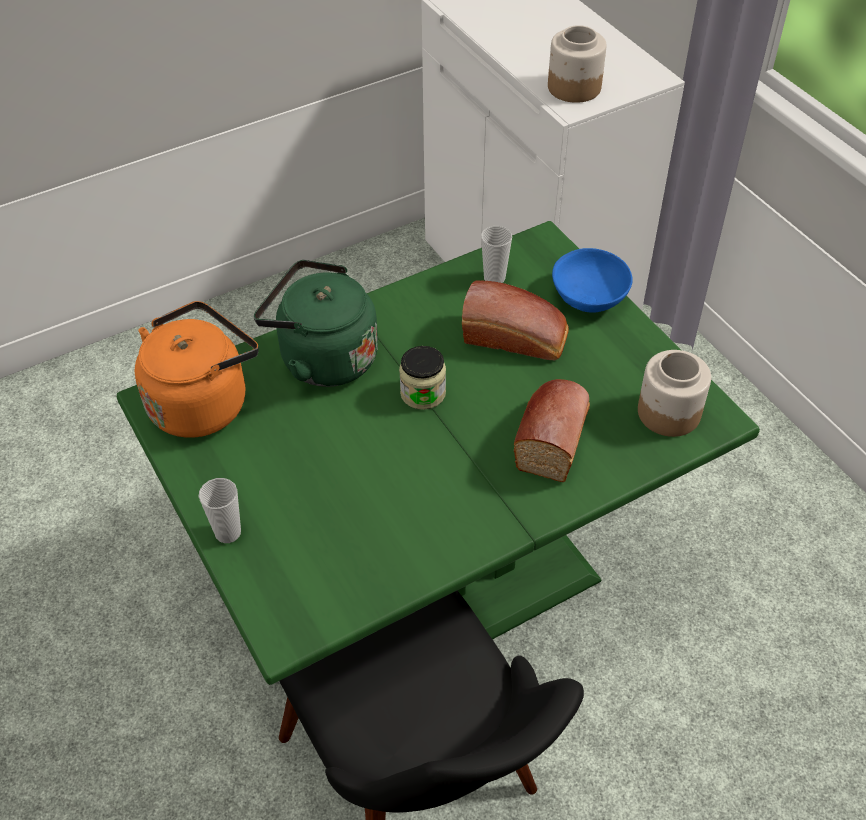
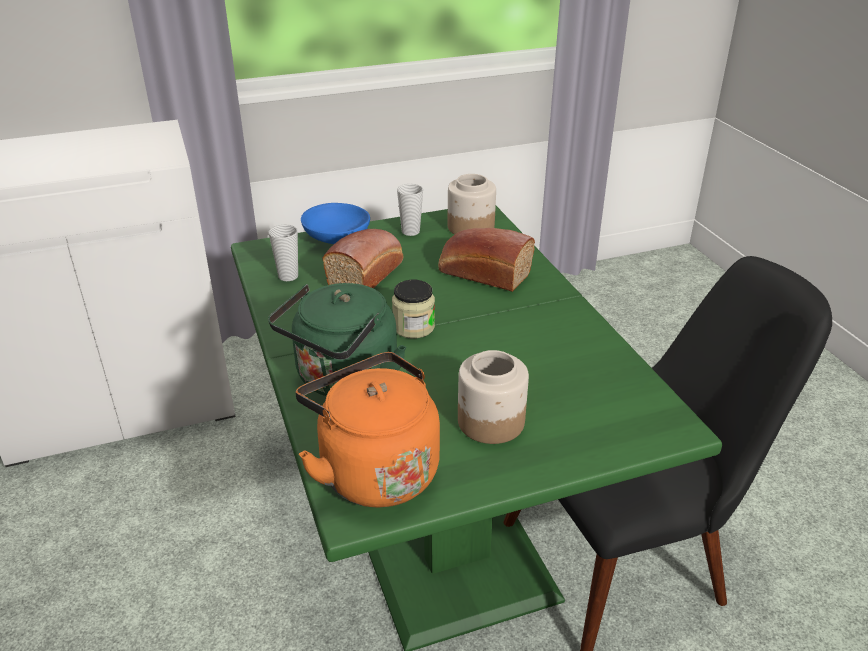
camera: 80 degrees left, 15 degrees down
(228, 533) = (560, 458): cup -> cup (410, 232)
(573, 87) = (140, 155): jar -> jar (490, 422)

